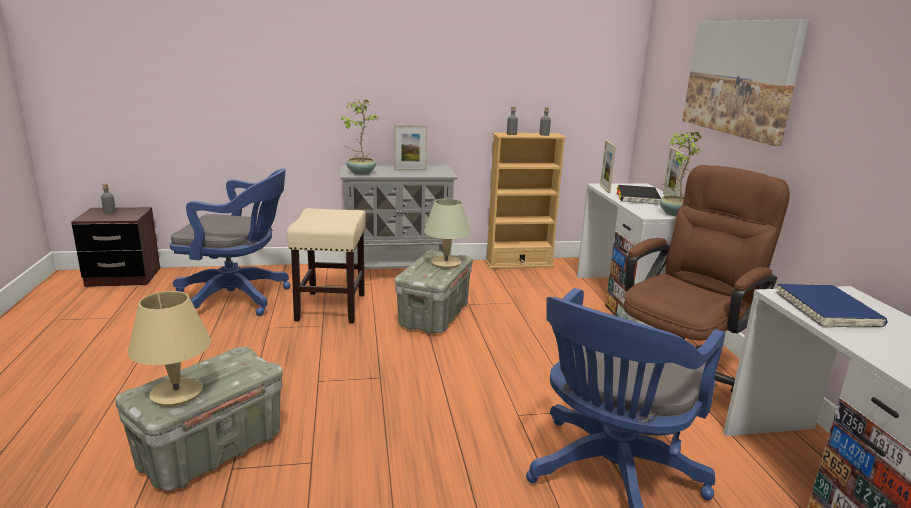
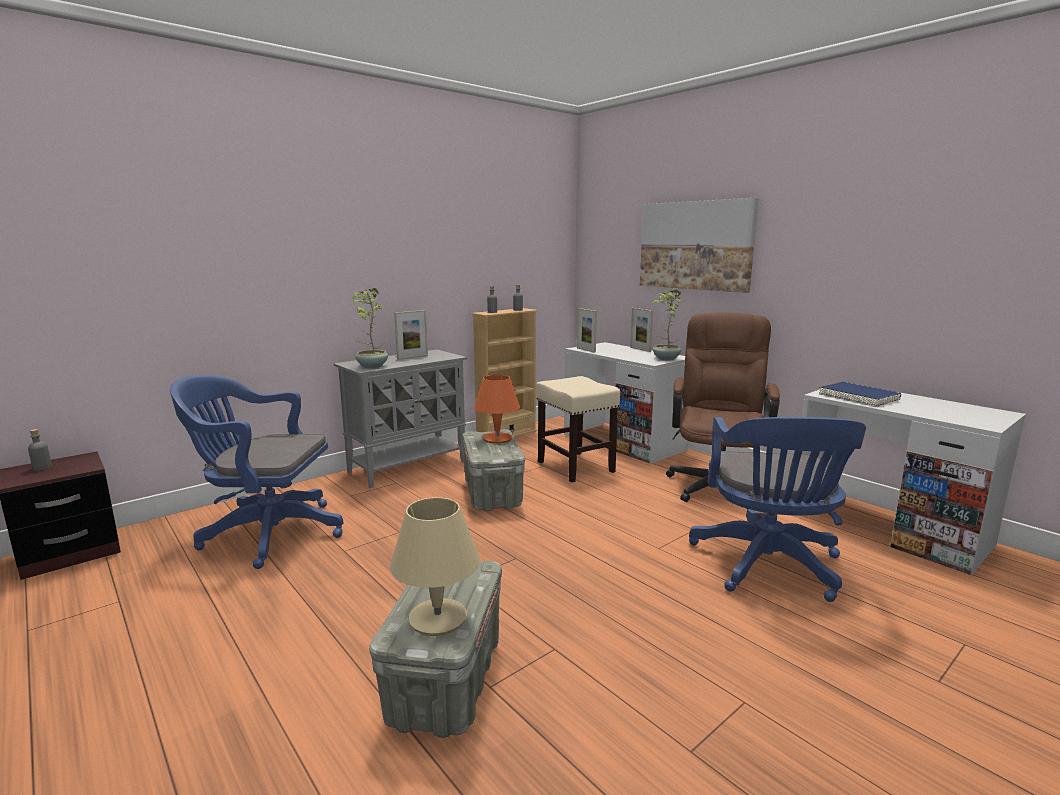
camera: 30 degrees left, 5 degrees down
(238, 298) = (267, 533): blue office chair -> blue office chair turned 150 degrees counterclockwise
(331, 306) = (384, 513): beige stool -> beige stool (574, 466)
(445, 263) = (497, 439): beige table lamp -> orange table lamp
(637, 197) = (620, 352): black book -> none

